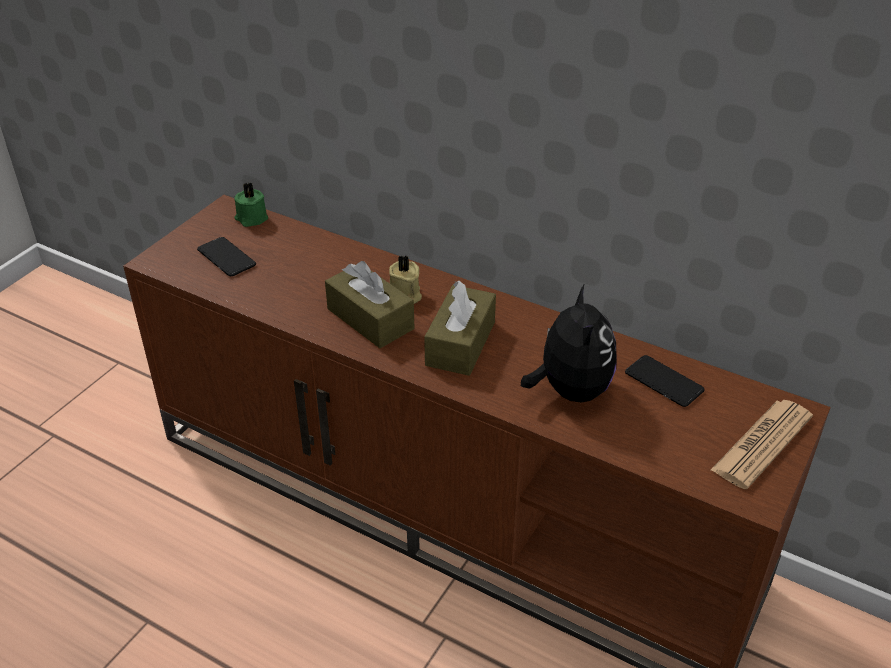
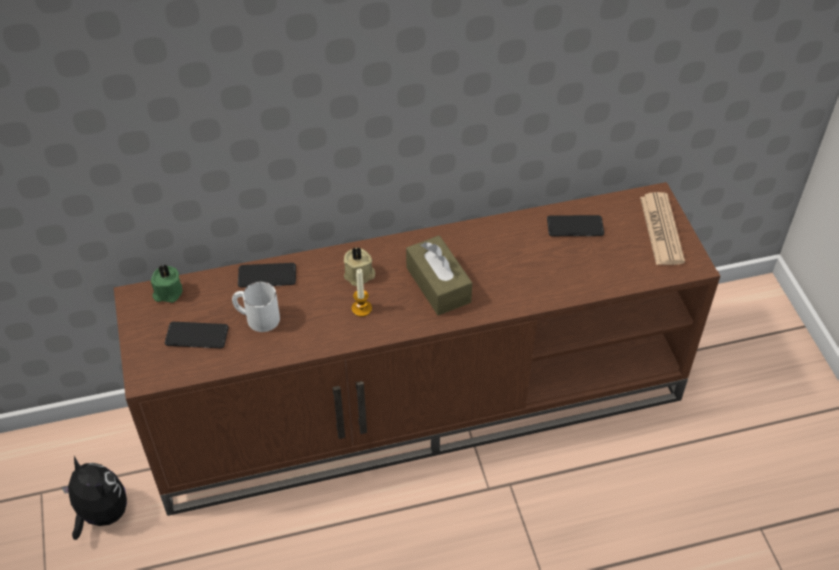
camera: 45 degrees left, 10 degrees up
(284, 273) = (256, 317): none -> white mug
(334, 251) = (267, 276): none -> phone
(370, 319) = (361, 309): brown tissue box -> candle
(570, 390) = (535, 269): plush toy -> plush toy (101, 514)

